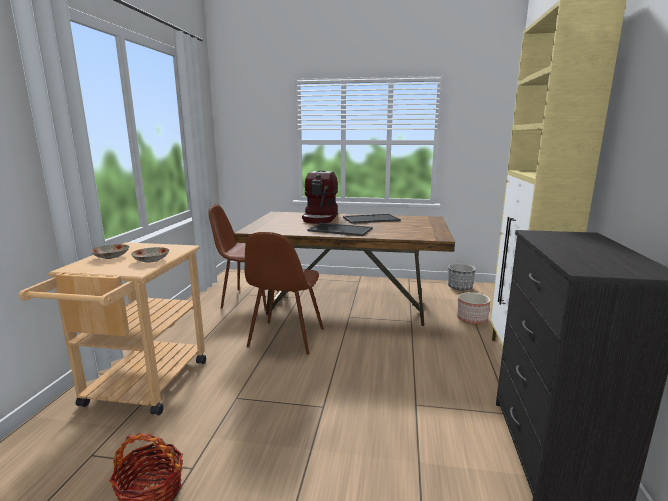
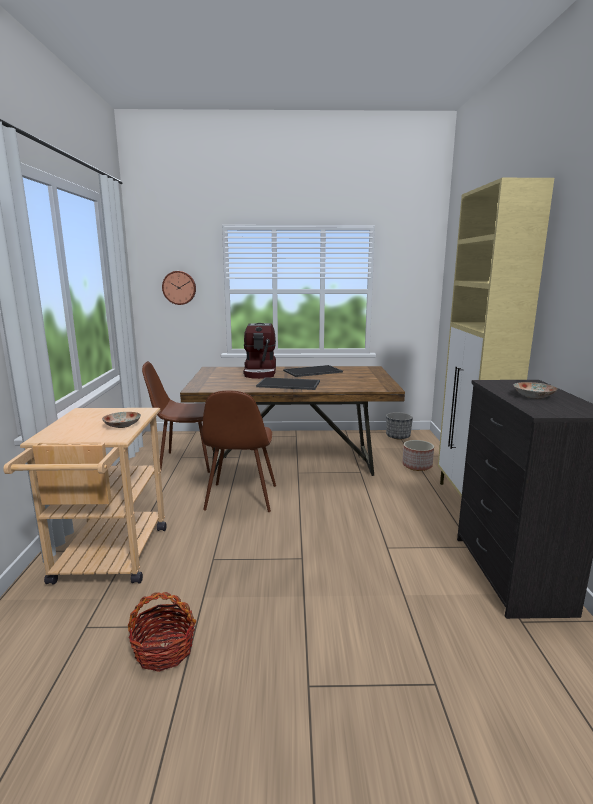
camera: 10 degrees left, 0 degrees up
(111, 257) = (75, 424): plate -> plate (534, 396)
(256, 138) = (179, 287): none -> wall clock

